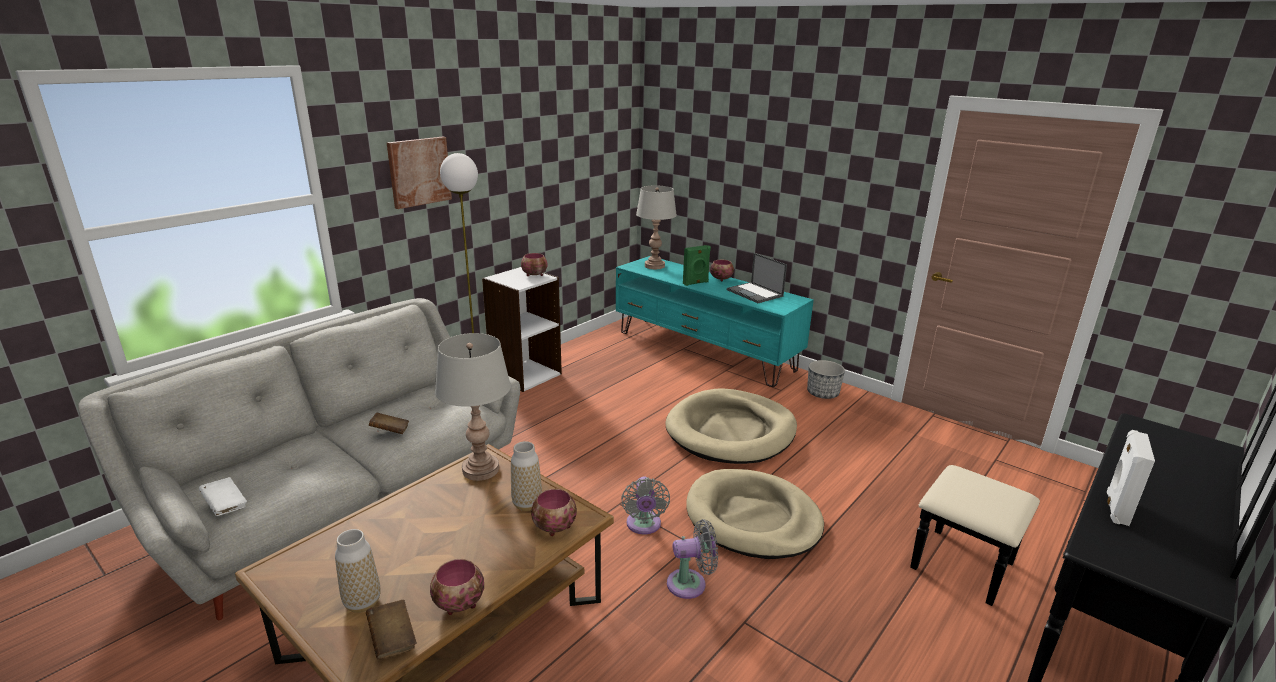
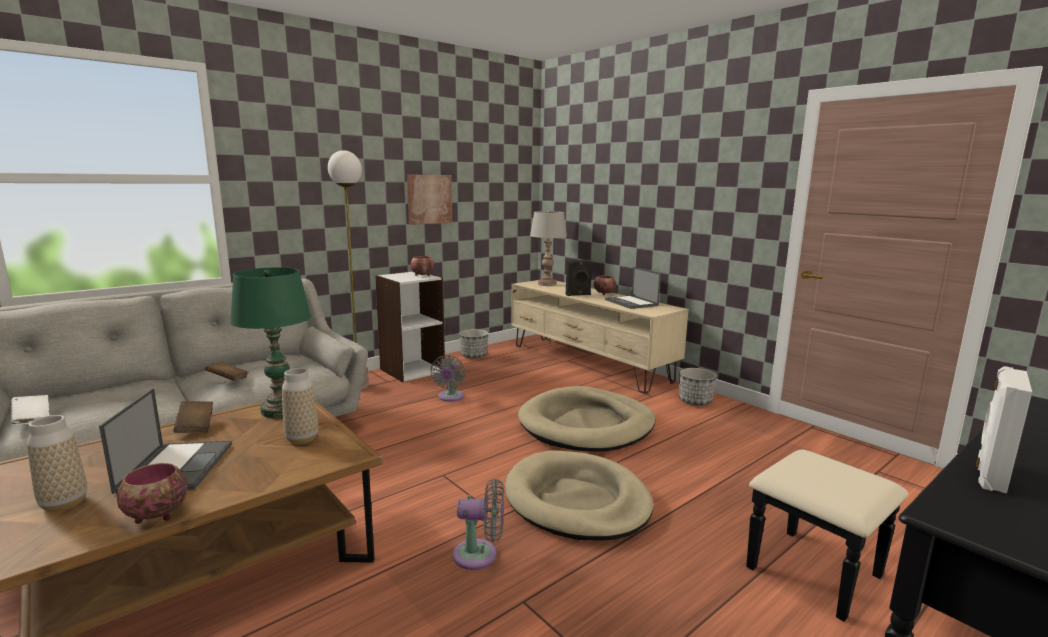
camera: 10 degrees right, 10 degrees down
(392, 639) = (58, 539): brown book -> brown book (195, 427)
(419, 172) = (316, 170): picture -> picture (429, 199)
(432, 549) = (176, 466): none -> laptop
(480, 470) = (280, 410): grey table lamp -> green table lamp
(554, 527) = (313, 460): bowl -> none
(582, 350) = (473, 356): none -> planter
(643, 525) = (457, 496): grey fan -> grey fan (450, 397)
(696, 283) = (578, 295): green speaker -> black speaker
(705, 350) = (589, 362): turquoise tv stand -> beige tv stand

